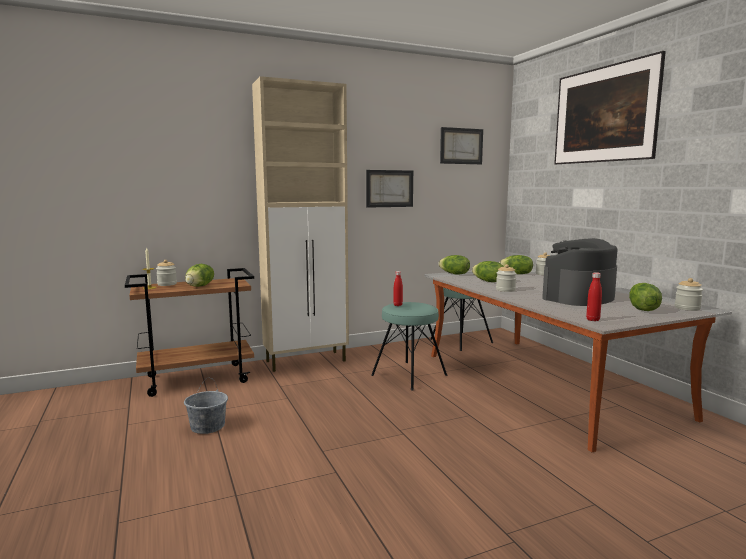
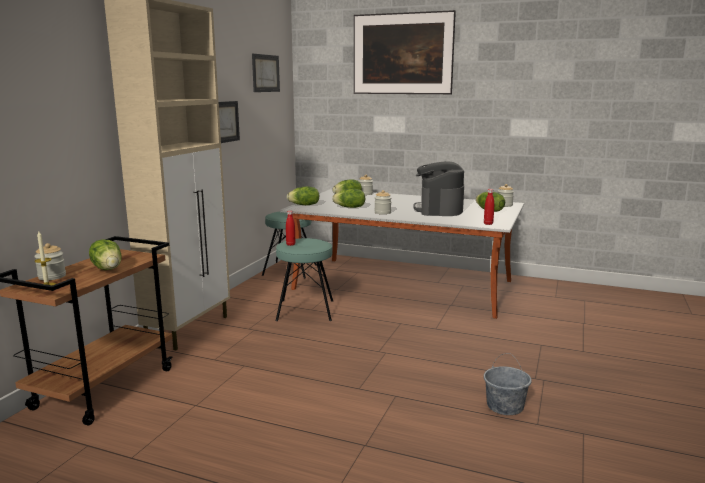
camera: 45 degrees left, 5 degrees up
(208, 426) = (225, 418): grey bucket -> grey bucket (504, 406)

